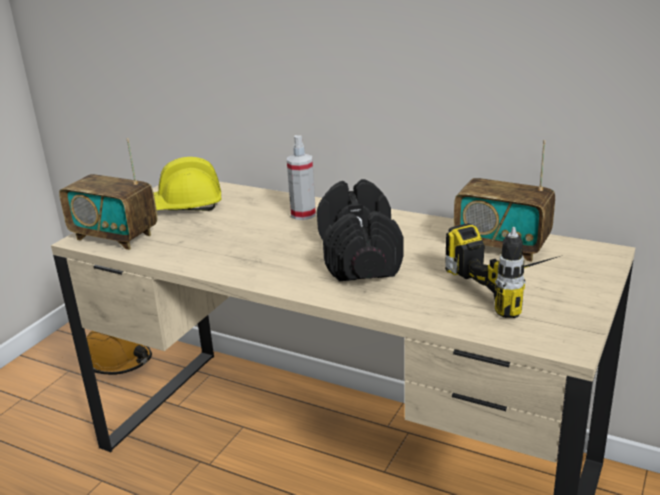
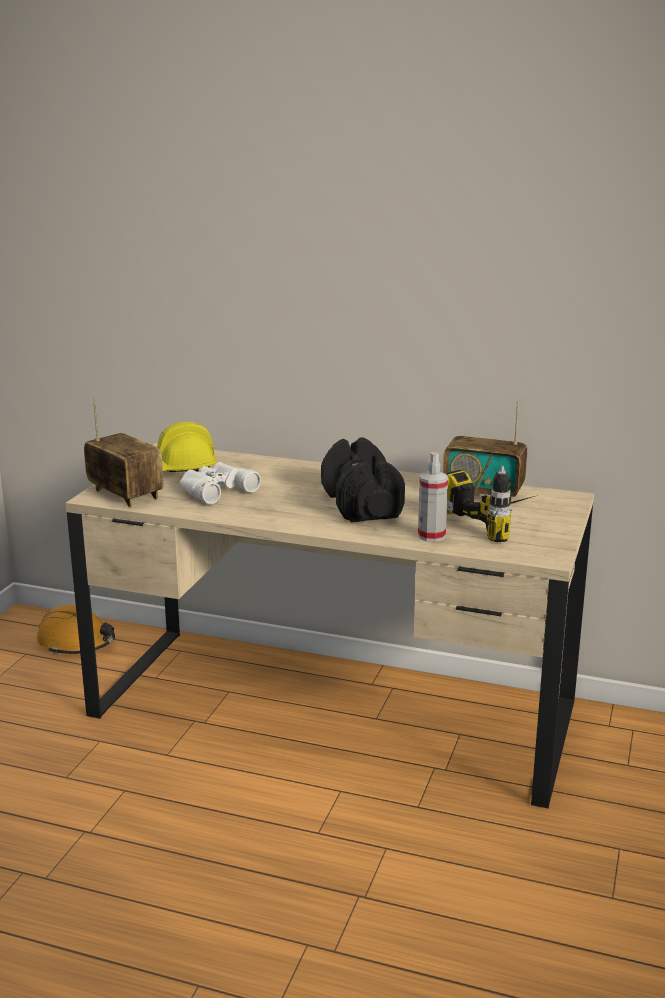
camera: 10 degrees left, 5 degrees down
(115, 237) = (125, 494): radio -> radio turned 150 degrees counterclockwise
(208, 232) = (214, 489): none -> white binoculars
(303, 214) = (297, 474): spray bottle -> spray bottle (431, 536)

